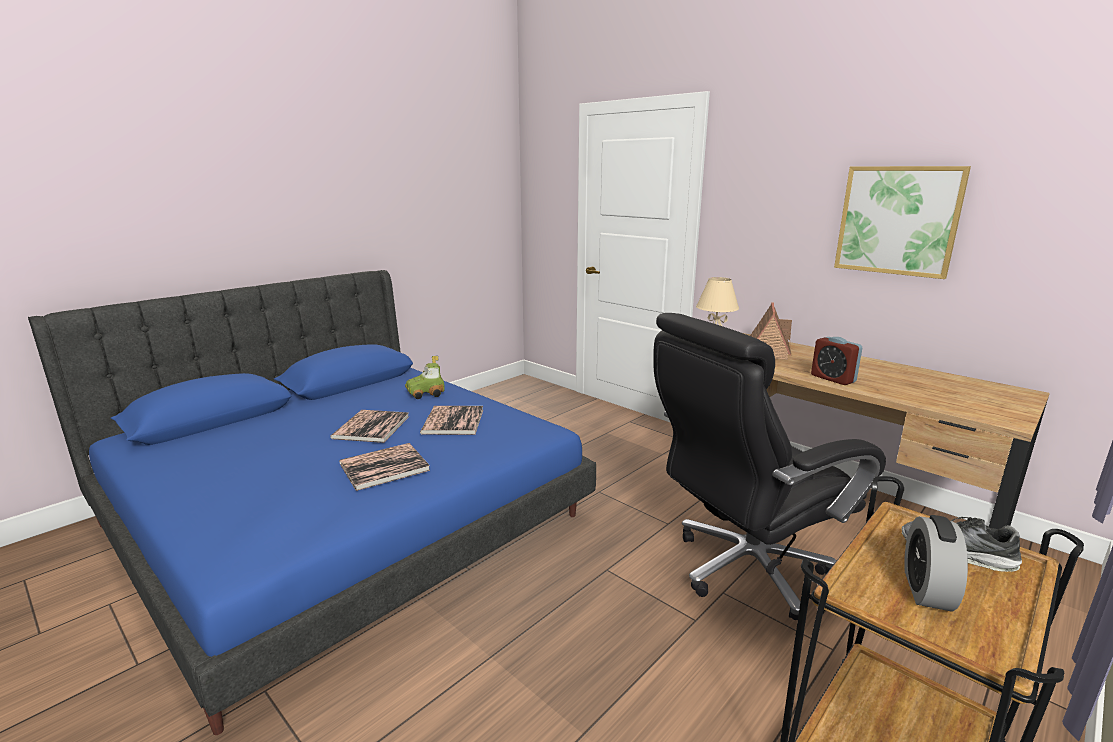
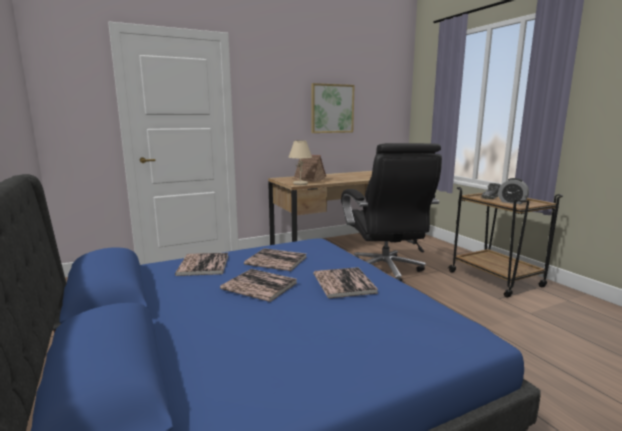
camera: 70 degrees left, 5 degrees down
(426, 394) = (203, 265): toy car -> book
(833, 379) = (355, 179): alarm clock -> none

